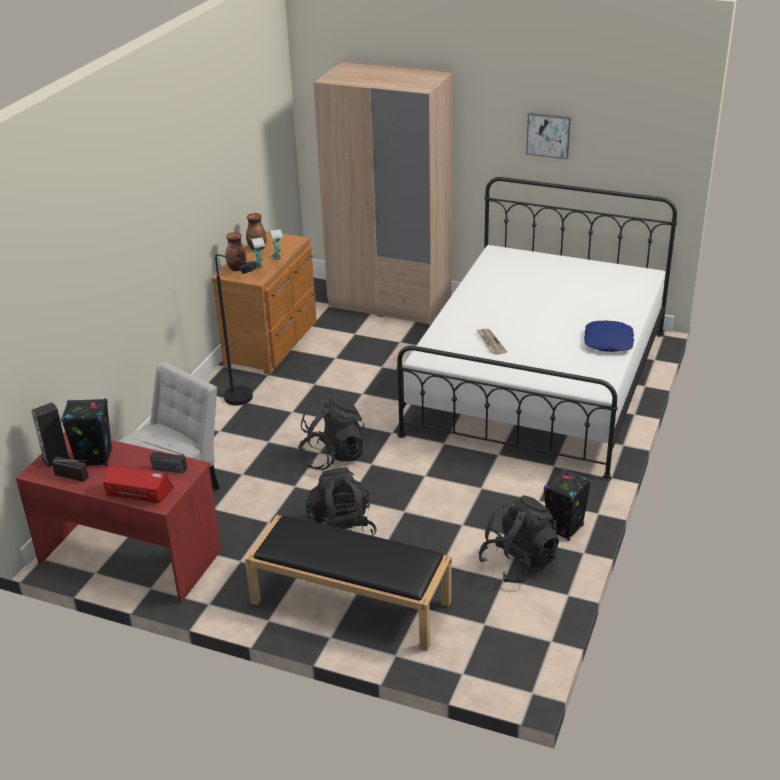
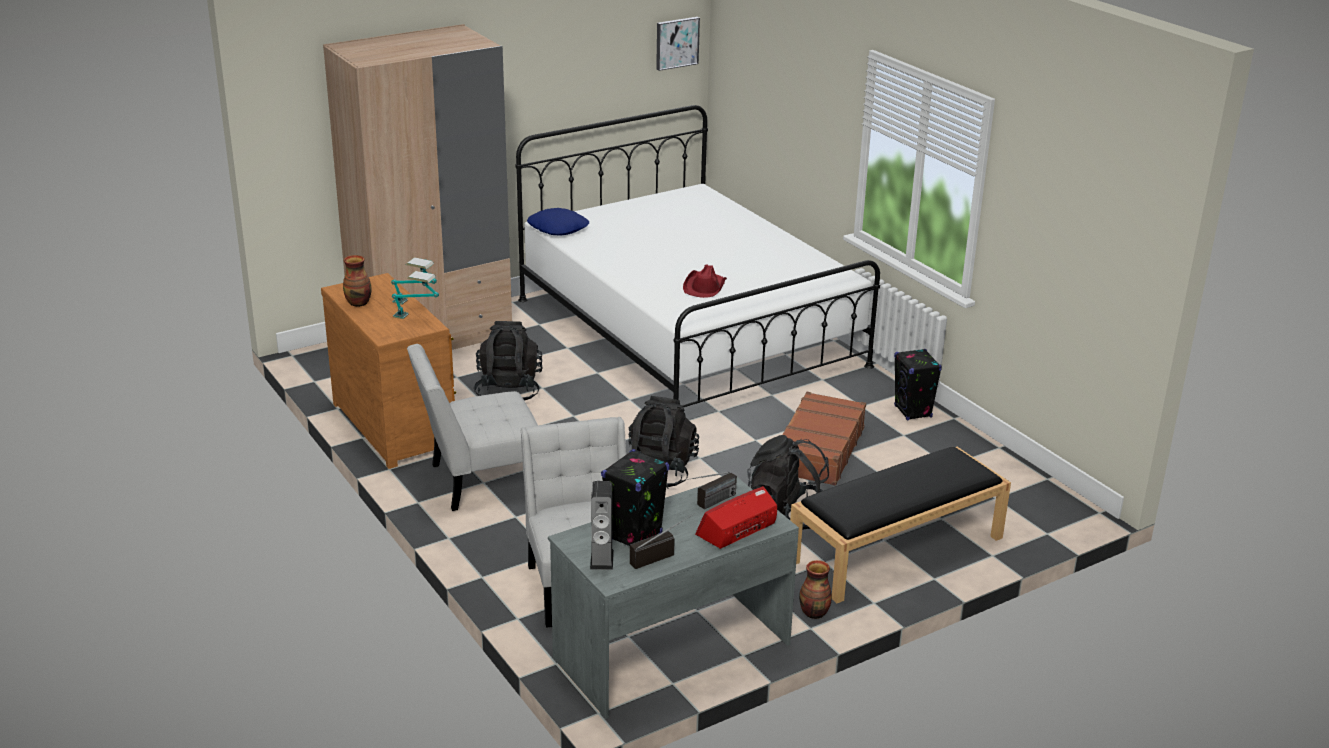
camera: 55 degrees left, 5 degrees down
(131, 556) = (671, 649): red desk -> grey desk
(236, 268) = (384, 327): vase -> vase (814, 613)
(245, 399) = (479, 481): black floor lamp -> white chair
(445, 508) = (818, 450): none -> brown suitcase
(490, 342) = (704, 287): newspaper -> red hat
(518, 562) = (933, 450): black backpack -> black backpack (508, 390)
(548, 135) = (571, 71): picture -> picture (676, 43)
(608, 342) = (780, 246): blue pillow -> blue pillow (558, 228)

